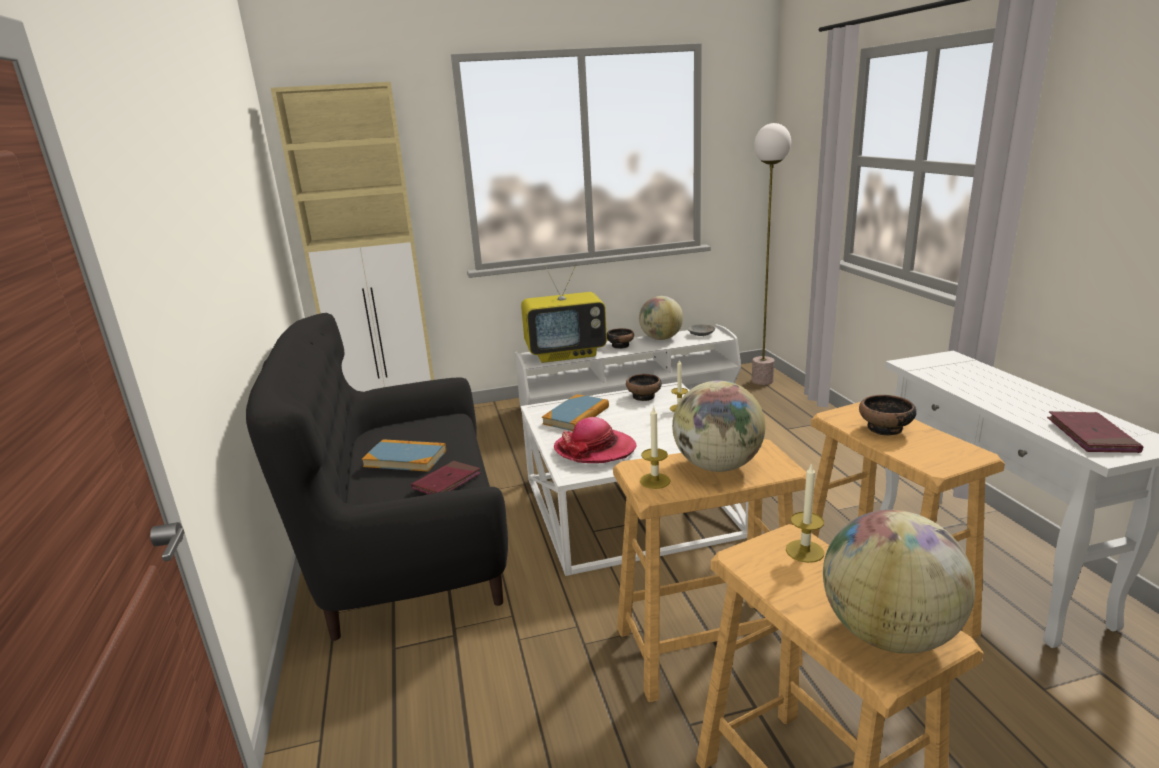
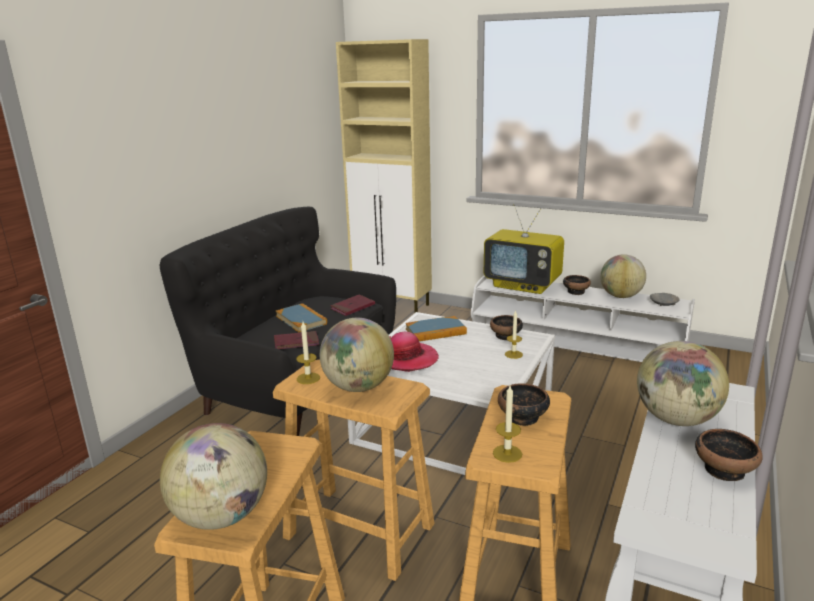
camera: 40 degrees right, 0 degrees up
(762, 380) = (729, 372): floor lamp -> none
(804, 551) = (286, 455): candle -> candle (507, 453)
(967, 386) = (676, 419): none -> globe
(1055, 403) = (725, 469): none -> bowl
(1091, 436) = (675, 507): red book -> red book (352, 307)

